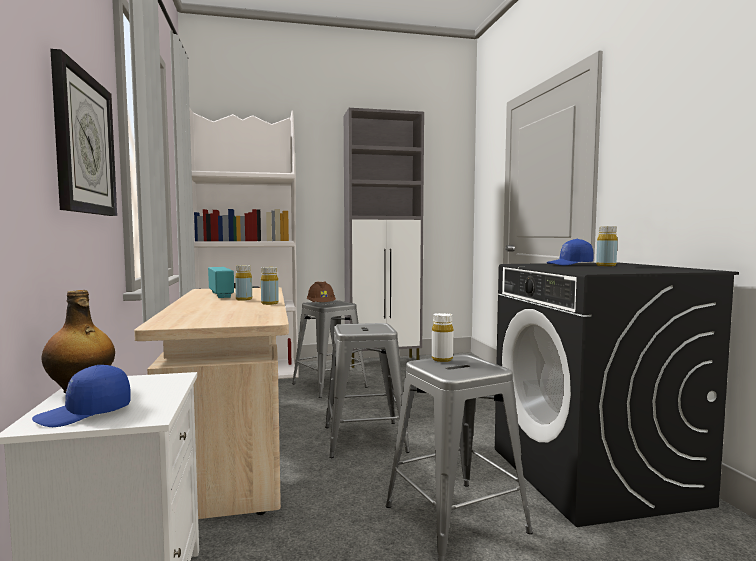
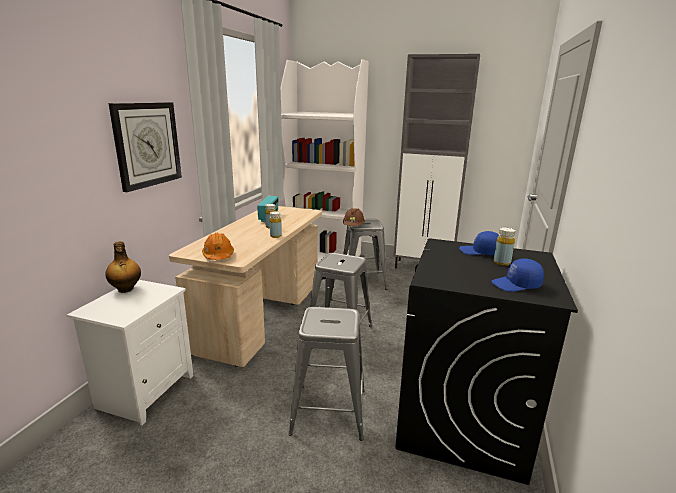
camera: 30 degrees right, 15 degrees up
(85, 414) = (107, 309): blue cap -> blue cap (516, 285)
(225, 321) = (218, 255): none -> orange hard hat
(442, 359) = (331, 311): white bottle -> none

